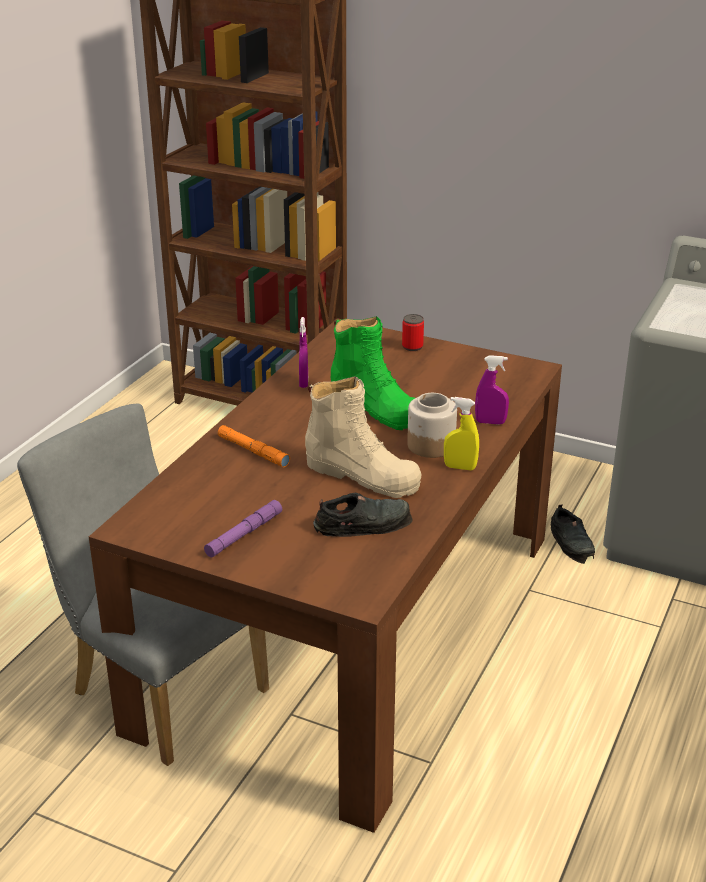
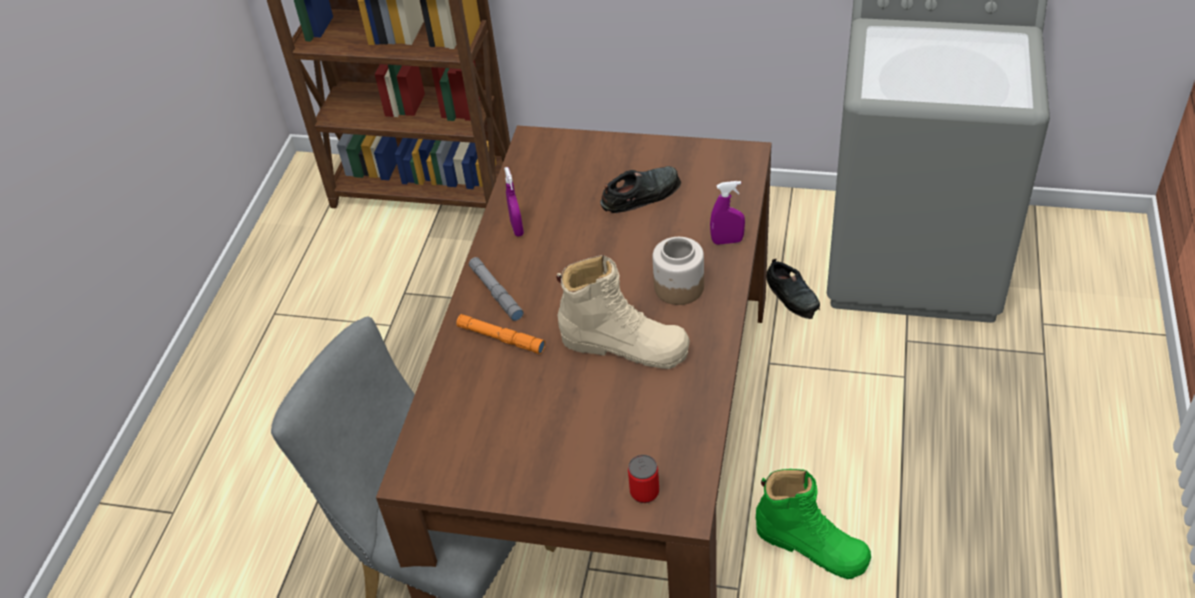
camera: 10 degrees left, 15 degrees up
(244, 534) = (535, 454): purple flashlight -> none
(264, 421) = (496, 293): none -> grey flashlight
(364, 524) = (650, 411): black shoe -> black shoe (641, 194)
(377, 408) = (606, 248): green boot -> green boot (812, 545)
(412, 347) = (611, 151): can -> can (644, 492)
(460, 467) = (718, 311): yellow spray bottle -> none

